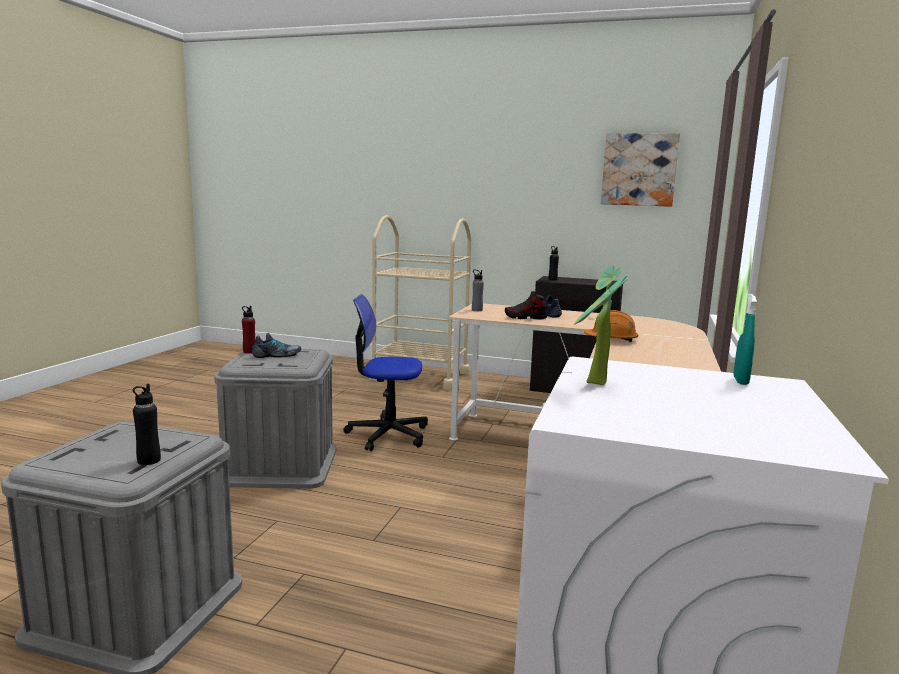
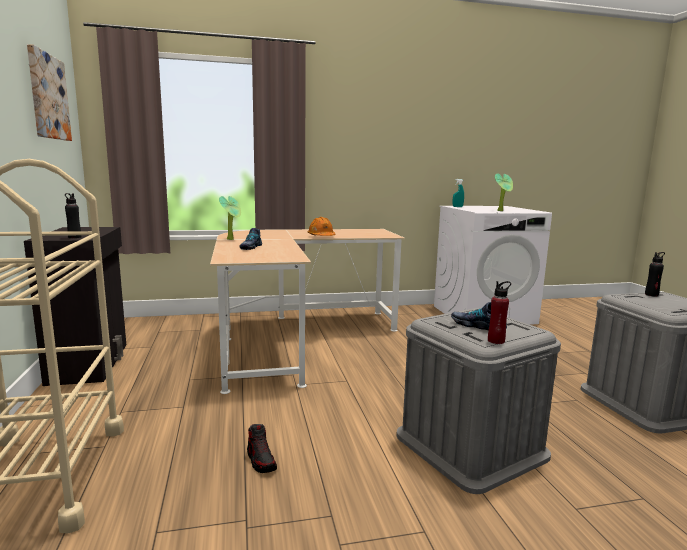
camera: 120 degrees left, 0 degrees up
(387, 434) = (328, 418): office chair -> none
(477, 310) = (261, 259): grey bottle -> none
(525, 317) = (276, 249): shoe -> shoe (261, 460)

